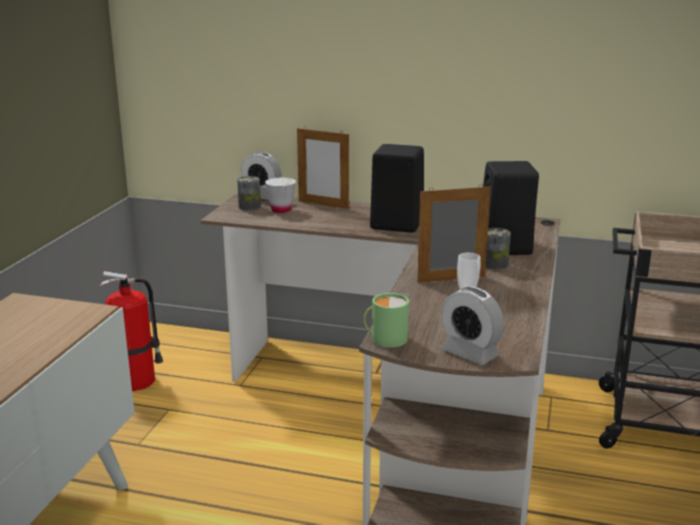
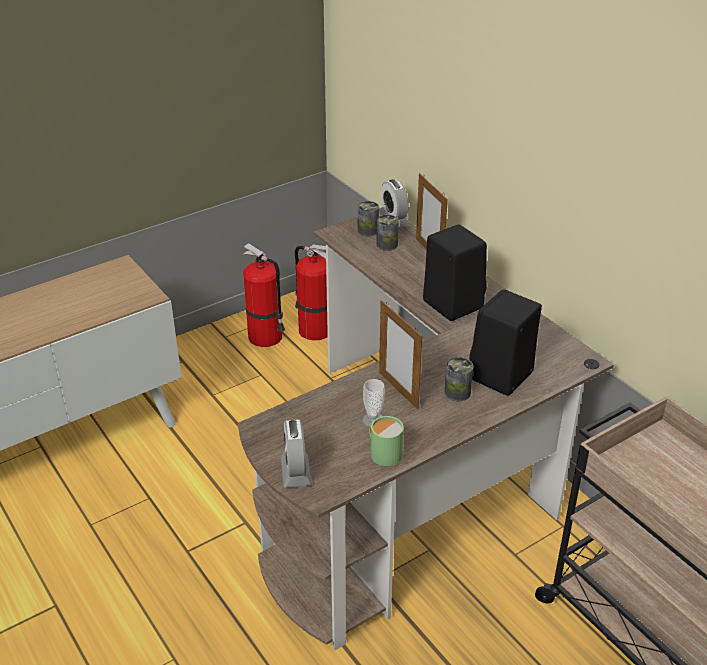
camera: 40 degrees right, 15 degrees up
(177, 358) = (313, 329): none -> fire extinguisher
(281, 210) = (387, 244): white cup -> can
(385, 338) = (263, 424): green mug -> green mug (384, 452)
(451, 279) = (398, 390): picture frame -> picture frame turned 150 degrees counterclockwise

